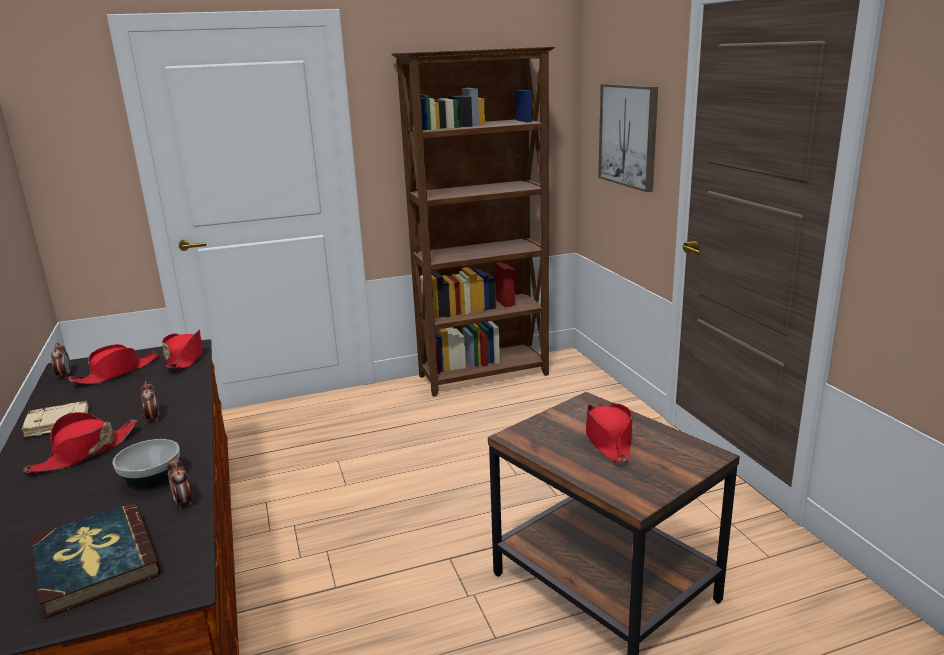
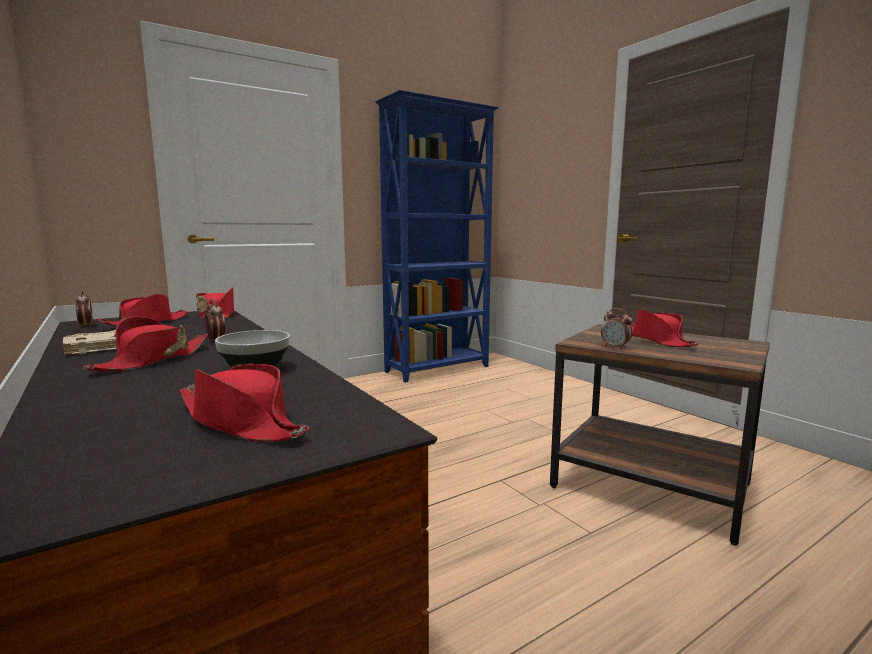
camera: 15 degrees left, 10 degrees down
(94, 562) = (241, 422): book -> red hat
(183, 502) = (310, 379): alarm clock -> alarm clock (615, 347)
(485, 376) = (438, 369): brown bookcase -> blue bookcase
(629, 135) = (553, 173): picture -> none

